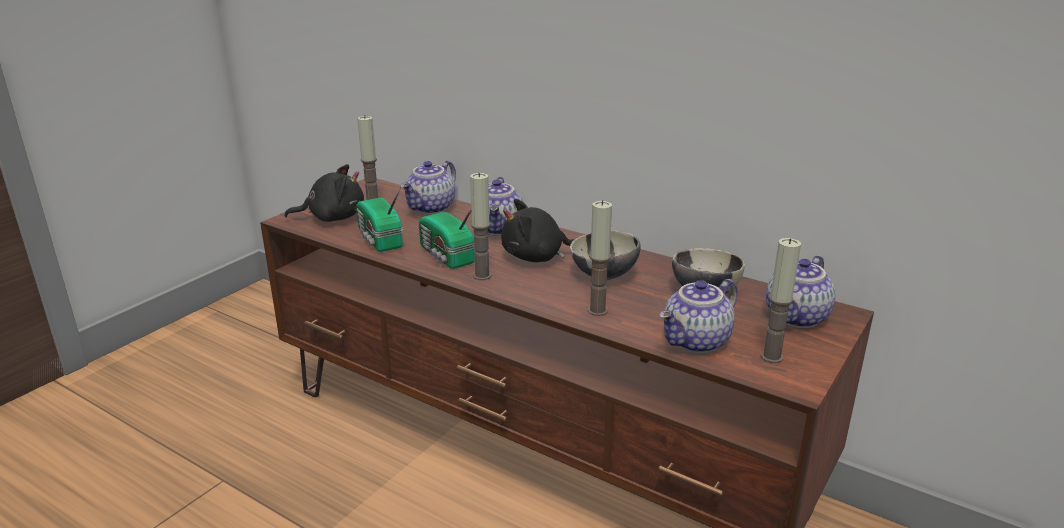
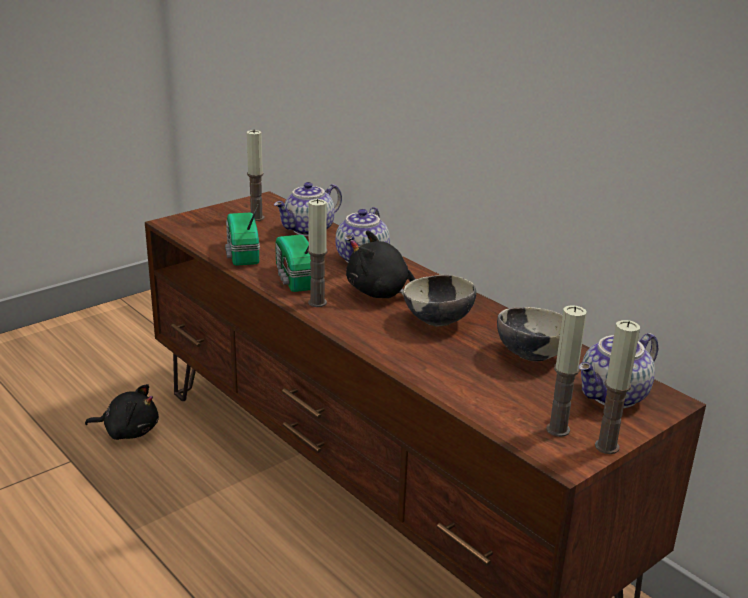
camera: 15 degrees right, 0 degrees up
(333, 217) = (211, 226): black plush toy -> black plush toy (128, 431)
(597, 310) = (408, 354): candle -> candle (606, 446)
(697, 342) = (489, 402): teapot -> none

